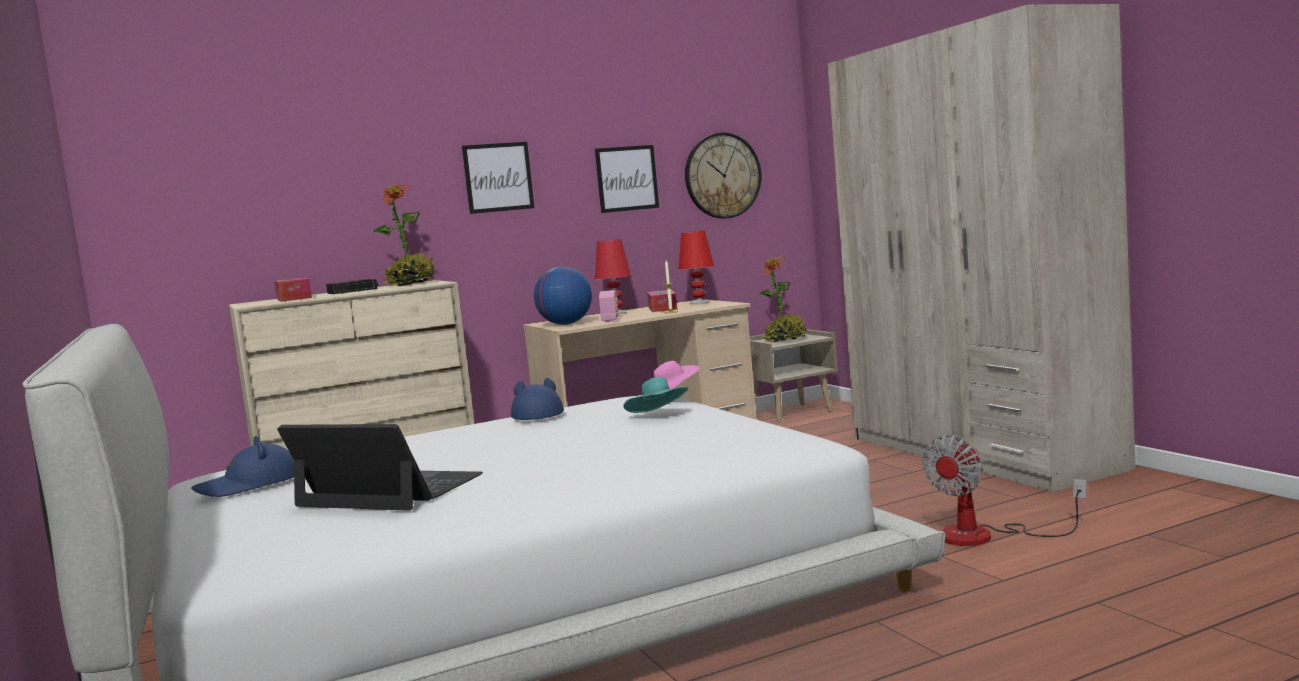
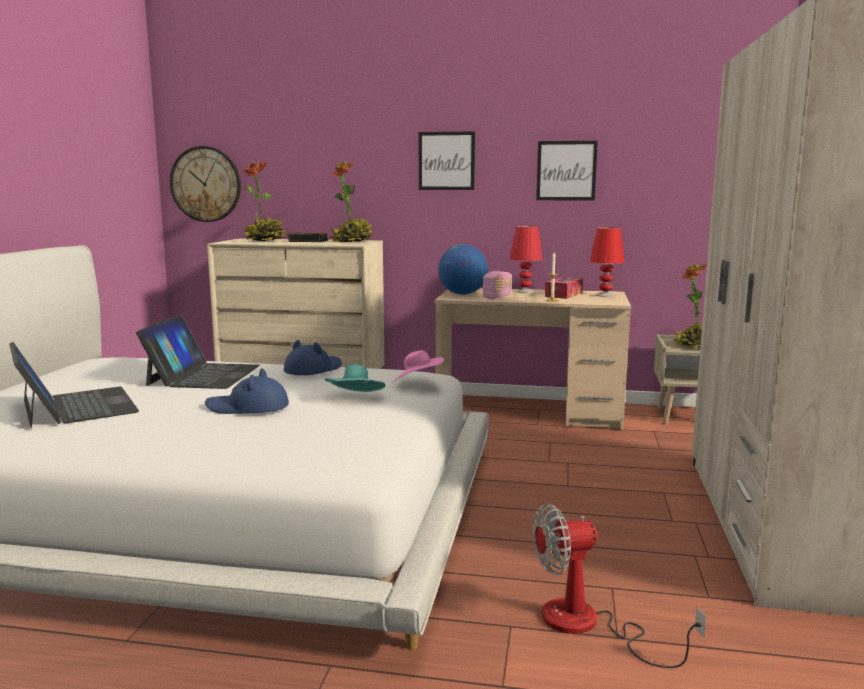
camera: 35 degrees right, 5 degrees up
(249, 485) = (69, 374): blue hat -> blue hat (248, 407)
(294, 298) = (265, 241): tissue box -> potted plant
(433, 444) = (203, 375): none -> laptop
(722, 175) = (670, 175): wall clock -> wall clock (206, 184)

